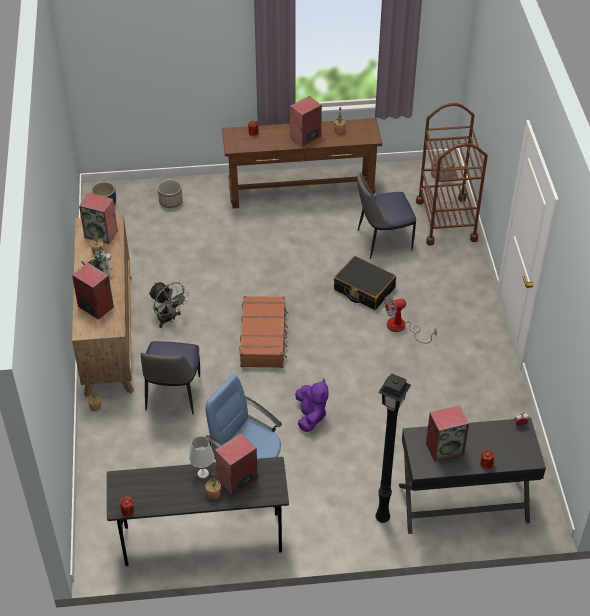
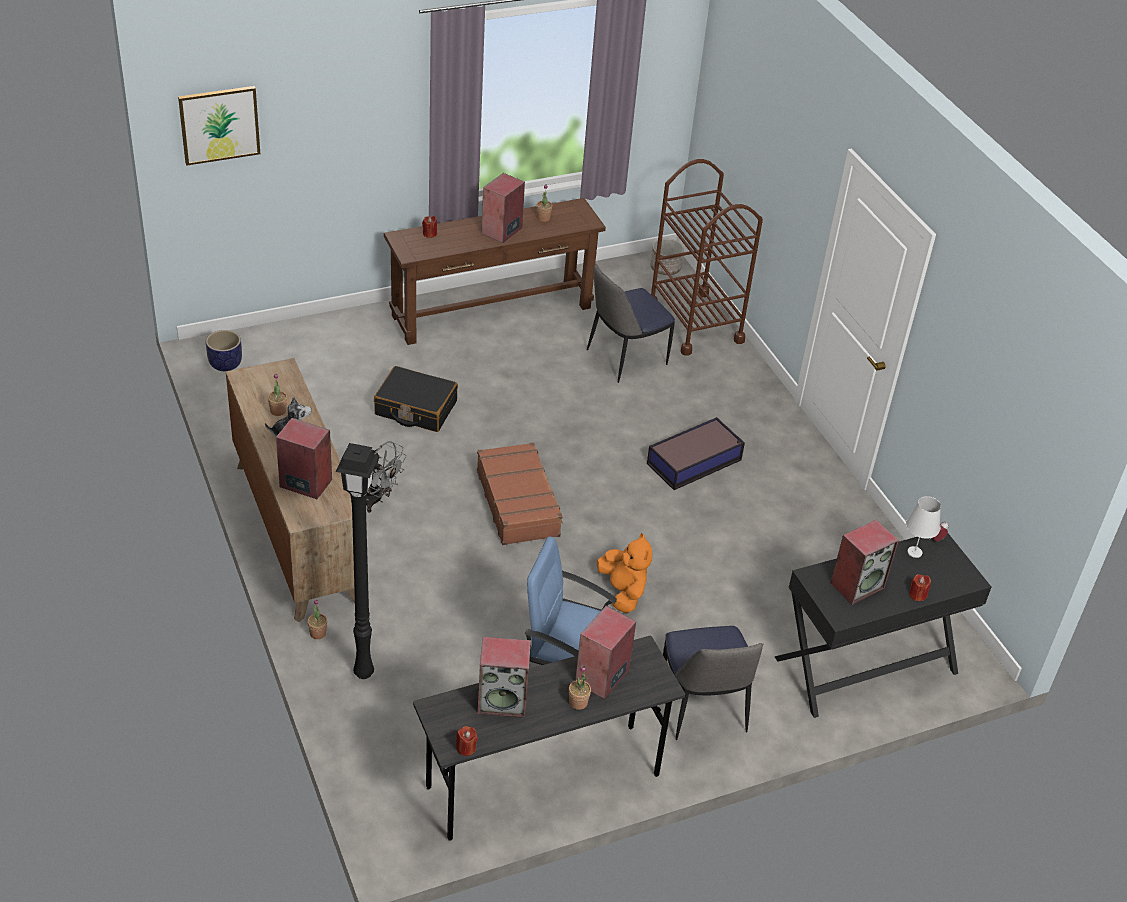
camera: 20 degrees left, 5 degrees down
(101, 234) = (273, 387): speaker -> speaker (503, 701)
(104, 44) = (219, 124): none -> picture
(170, 201) = (317, 347): planter -> none
(173, 395) = (423, 598): chair -> chair (702, 709)
(203, 473) = (551, 678): white table lamp -> white table lamp (914, 552)
(310, 416) = (623, 592): purple plush toy -> orange plush toy
(364, 289) = (626, 421): black suitcase -> black suitcase (415, 408)
(383, 517) = (773, 703): black floor lamp -> black floor lamp (365, 672)
(402, 328) = (695, 461): fan -> storage box

